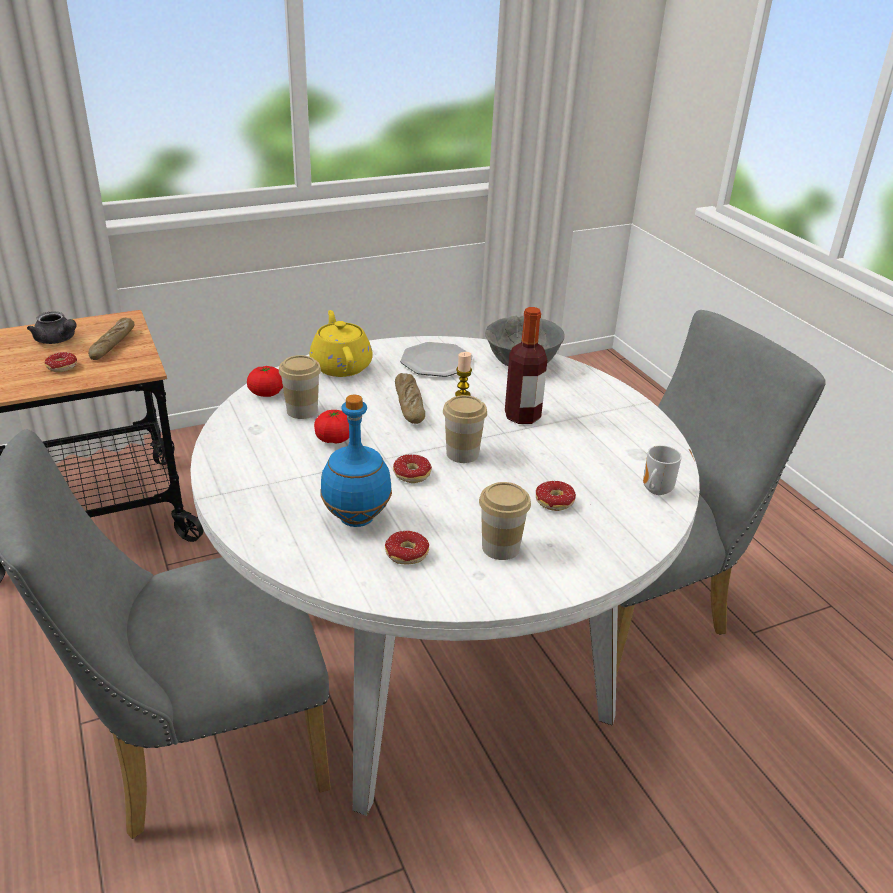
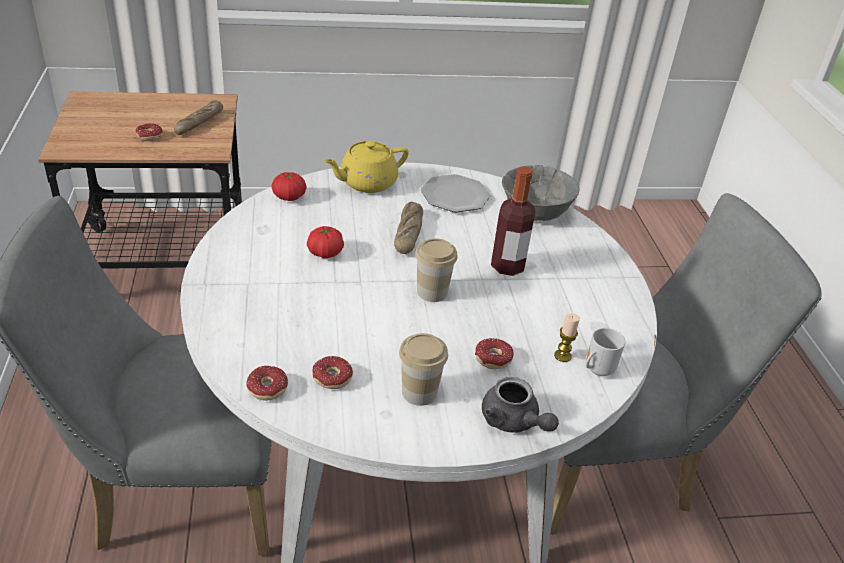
camera: 15 degrees right, 5 degrees up
(57, 340) = (157, 111): grey teapot -> grey teapot (513, 422)
(302, 411) = (311, 220): cup -> none
(341, 366) = (366, 183): yellow teapot -> yellow teapot turned 120 degrees counterclockwise
(355, 518) = (305, 333): blue bottle -> none
(406, 476) = (369, 303): donut -> donut (260, 389)
(462, 394) = (462, 233): candle -> candle (562, 356)

